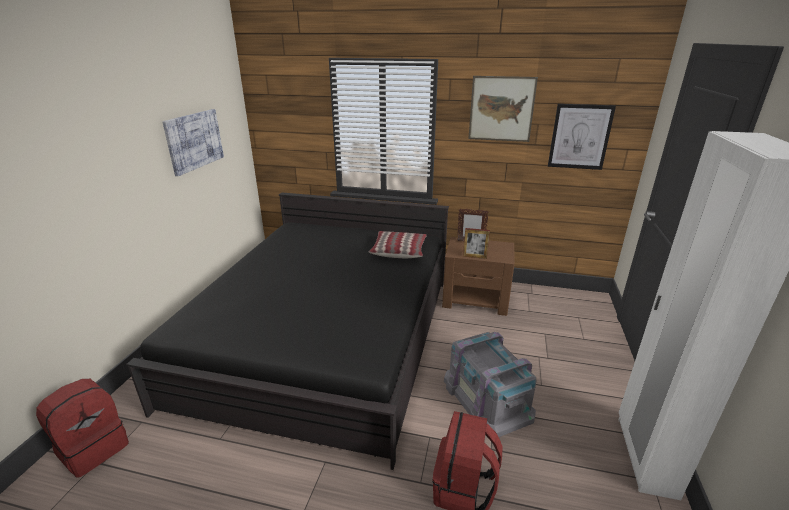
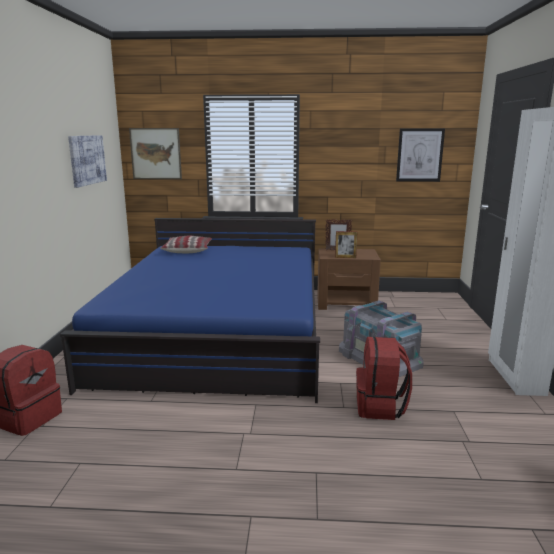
camera: 10 degrees left, 10 degrees down
(327, 335) = (220, 333): black bed -> blue bed
(398, 250) = (278, 255): pillow -> pillow (187, 250)
(501, 109) = (354, 134): picture -> picture (156, 153)

